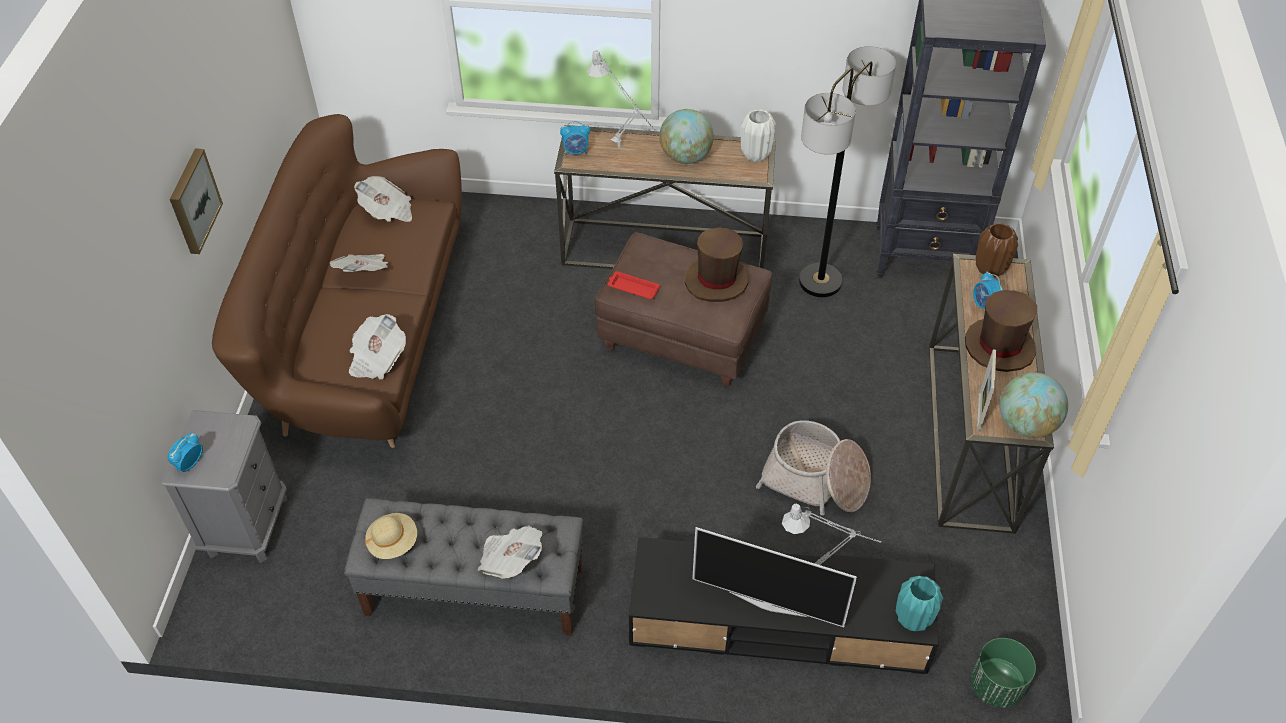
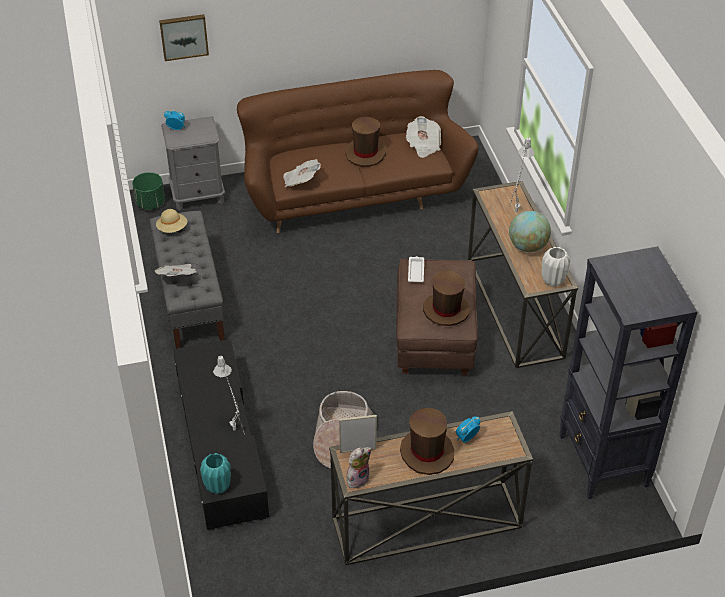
camera: 70 degrees right, 5 degrees down
(192, 201) = (291, 30): picture -> picture (184, 36)
(364, 273) = (365, 153): newspaper -> brown hat
(576, 152) = (498, 193): alarm clock -> none
(632, 288) = (416, 271): red tray -> white tray
(768, 603) = (204, 411): television -> none
(820, 281) = (535, 402): floor lamp -> none
(990, 269) = (507, 435): brown vase -> none
(996, 686) = (212, 572): green planter -> green planter (150, 203)
(1026, 424) = (357, 478): globe -> plush toy

